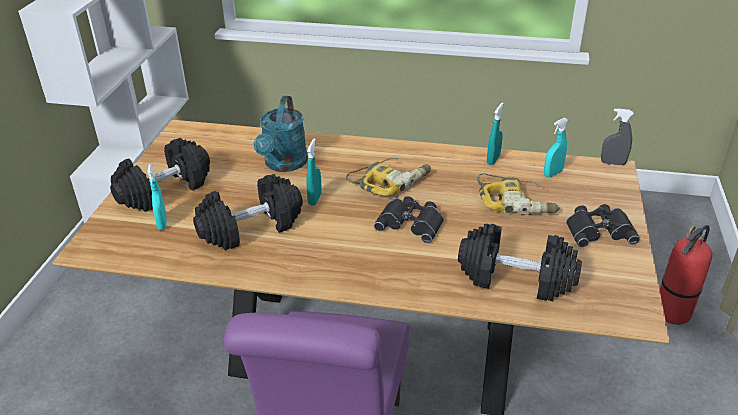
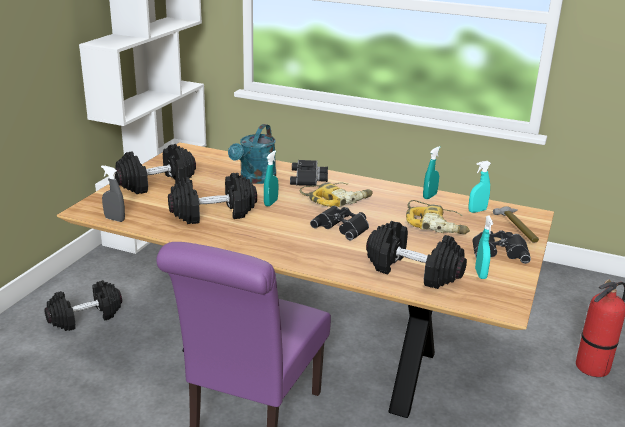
camera: 10 degrees right, 10 degrees down
(98, 349) = (85, 317): none -> black dumbbell
(162, 223) = (146, 202): turquoise spray bottle -> turquoise spray bottle (480, 274)
(347, 153) = (309, 178): none -> black binoculars
(606, 192) = (518, 228): none -> hammer
(612, 163) = (533, 210): grey spray bottle -> grey spray bottle (114, 219)

